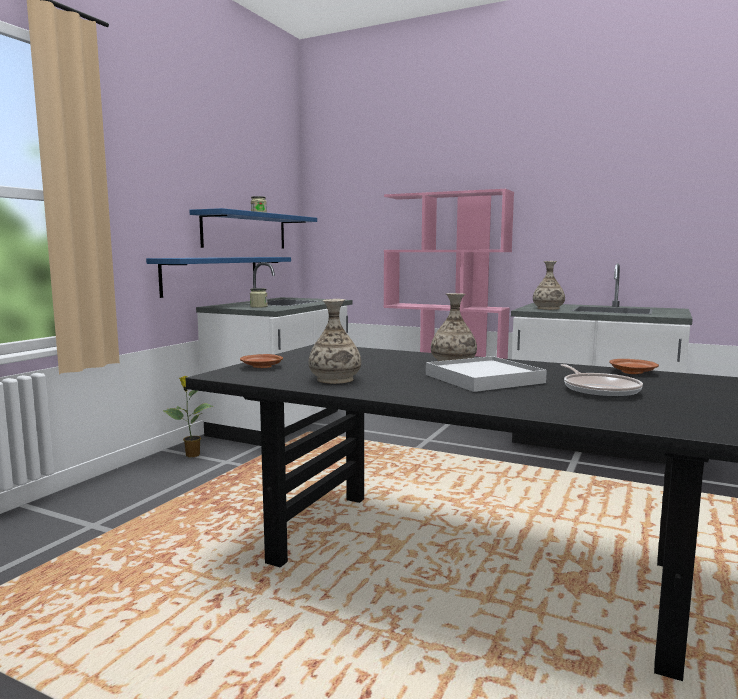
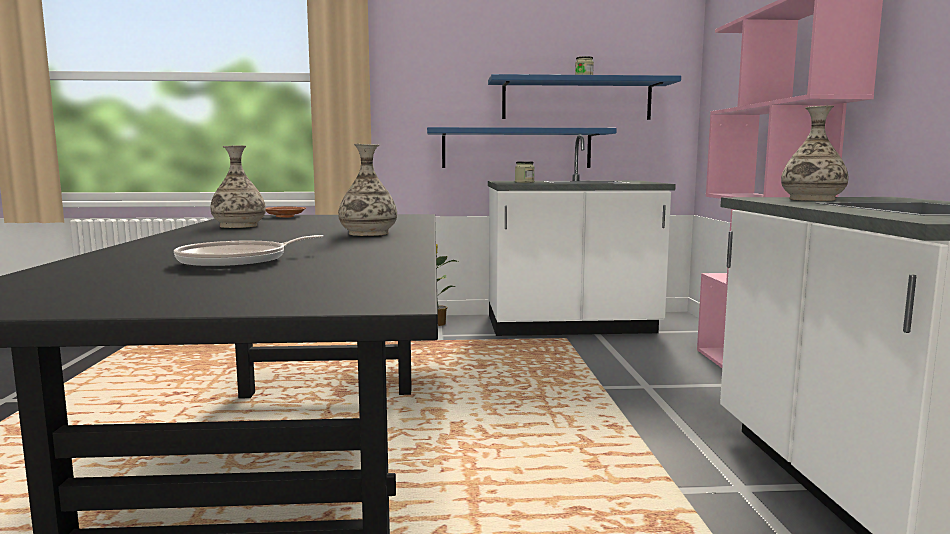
camera: 60 degrees right, 0 degrees up
(483, 379) = (278, 241): white tray -> none
(632, 372) = (395, 266): brown plate -> none

